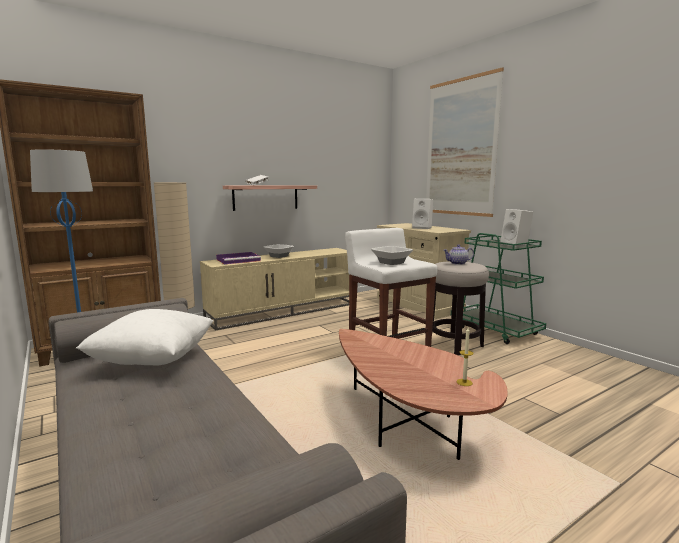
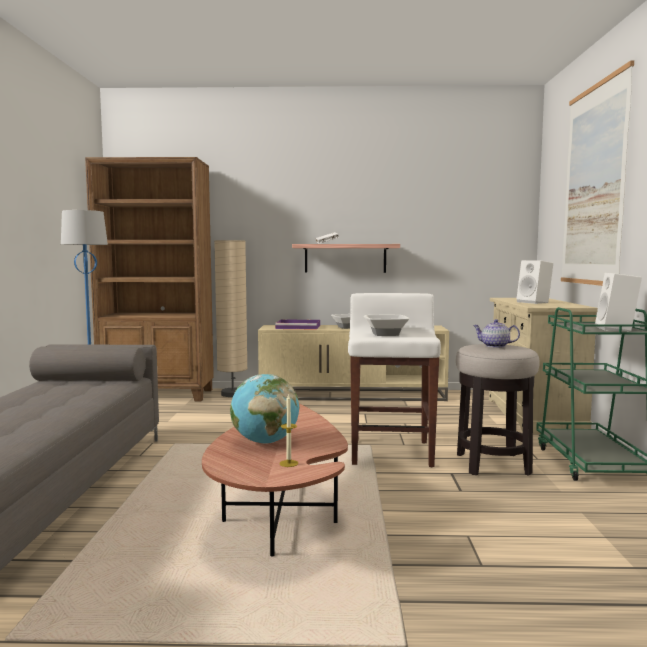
camera: 35 degrees right, 5 degrees down
(153, 360) = (80, 388): white pillow -> none
(408, 369) = (265, 442): none -> globe

